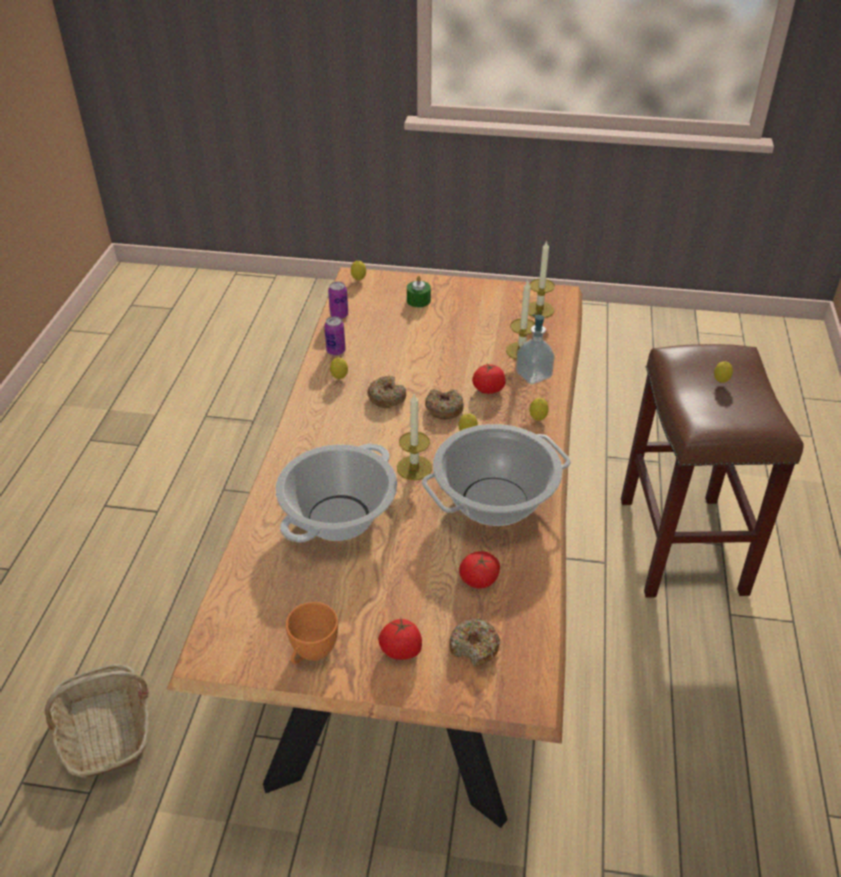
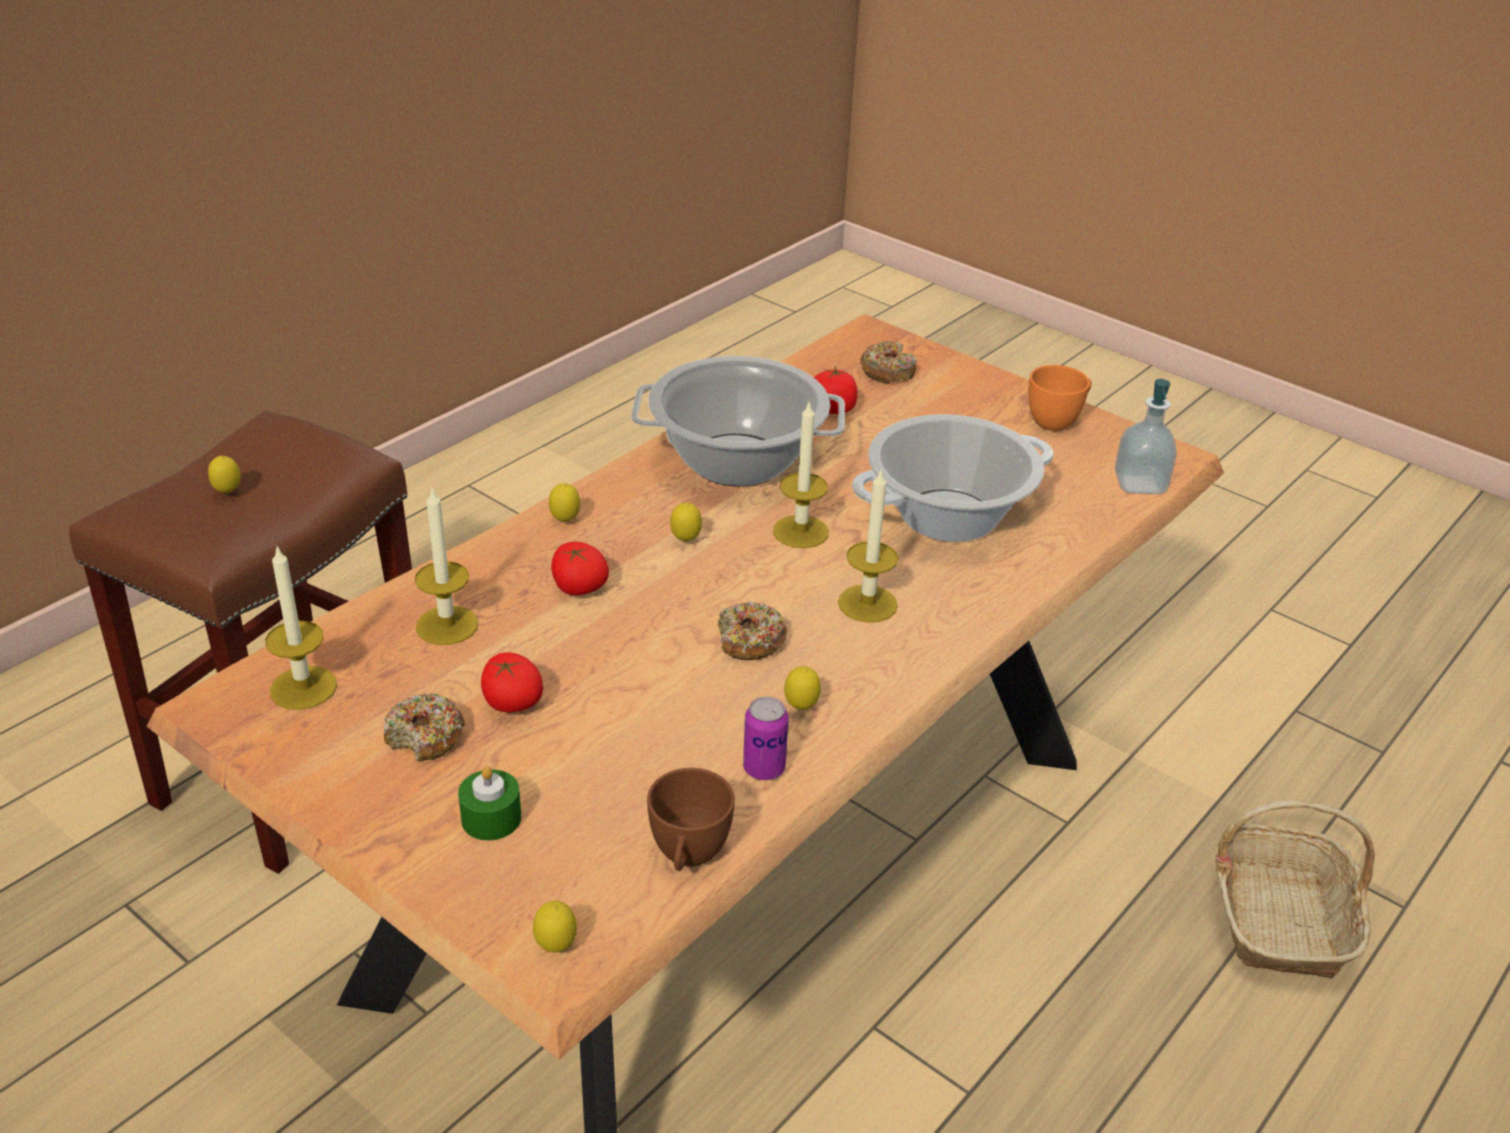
camera: 150 degrees left, 5 degrees down
(339, 315) = (688, 857): can -> brown cup
(346, 439) = (867, 604): none -> candle
(401, 650) = (961, 393): tomato -> tomato (512, 703)
(444, 409) = (679, 588): donut -> donut (425, 737)
(533, 375) = (484, 580): soap dispenser -> soap dispenser (1140, 483)

